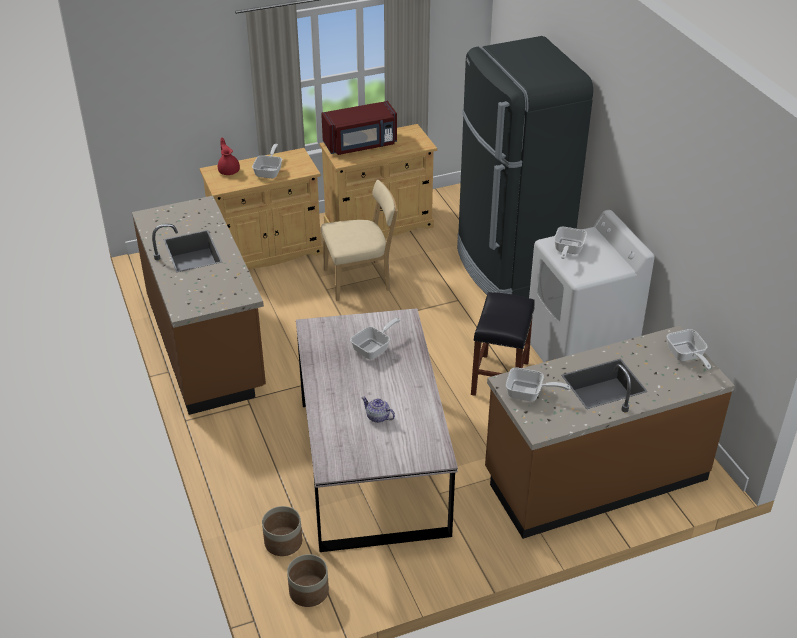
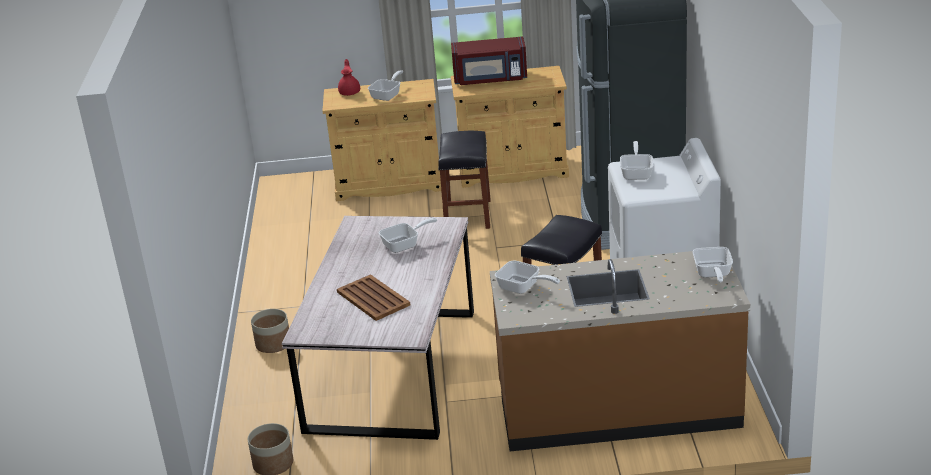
camera: 20 degrees right, 10 degrees down
(207, 345) = (290, 255): brown counter -> none
(283, 542) = (271, 420): planter -> planter (273, 344)
(360, 280) = (468, 215): beige chair -> black stool
(378, 417) = (373, 299): teapot -> brown tray
(567, 250) = (637, 173): frying pan -> frying pan turned 150 degrees clockwise

